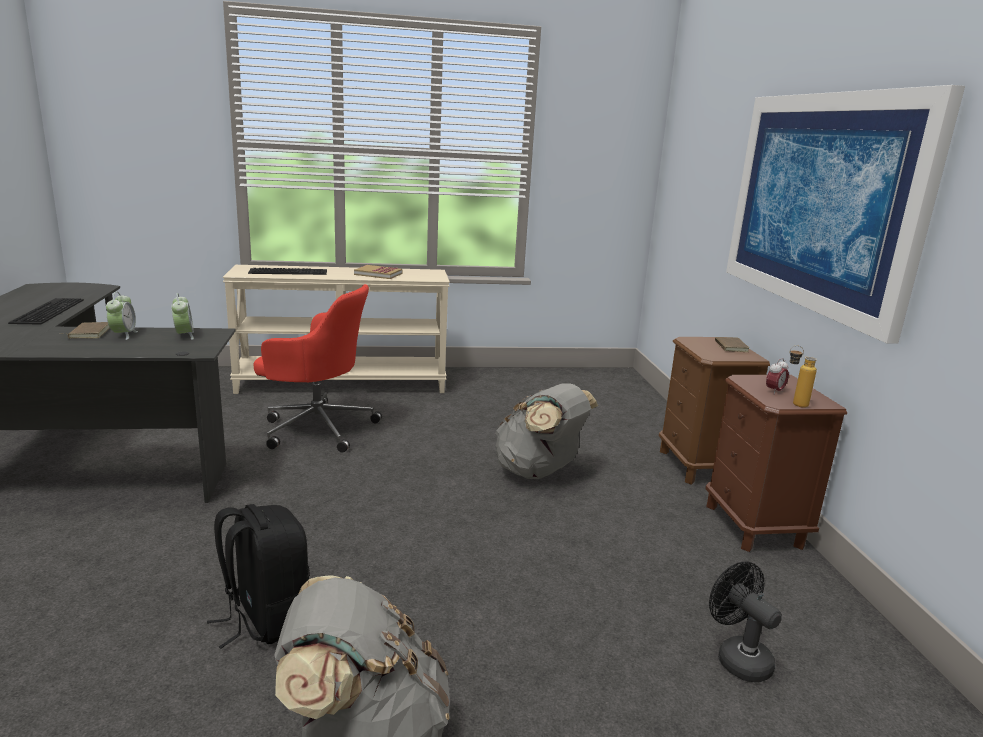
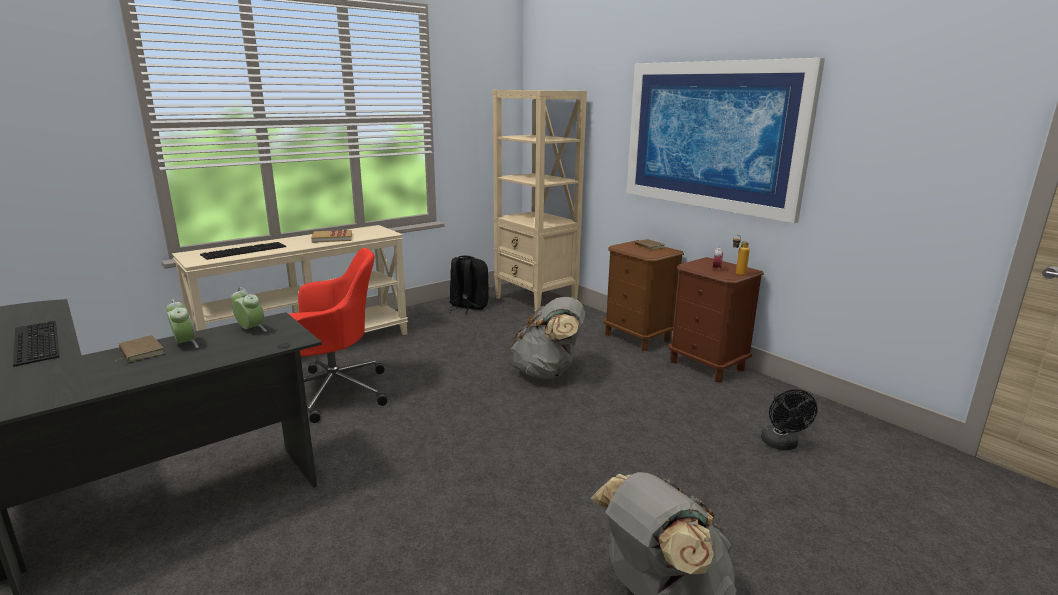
camera: 30 degrees left, 0 degrees up
(265, 619) = (488, 551): black backpack -> black backpack (468, 307)
(621, 394) = (536, 301): none -> beige bookcase
(737, 657) = (781, 445): black fan -> black fan turned 120 degrees counterclockwise

